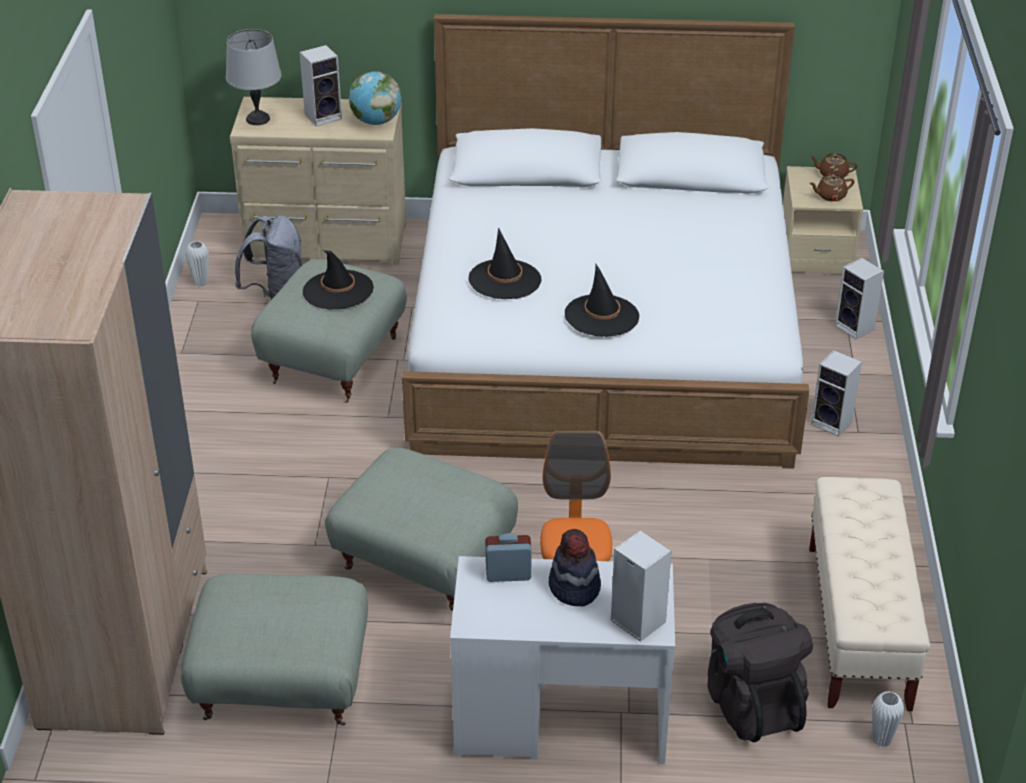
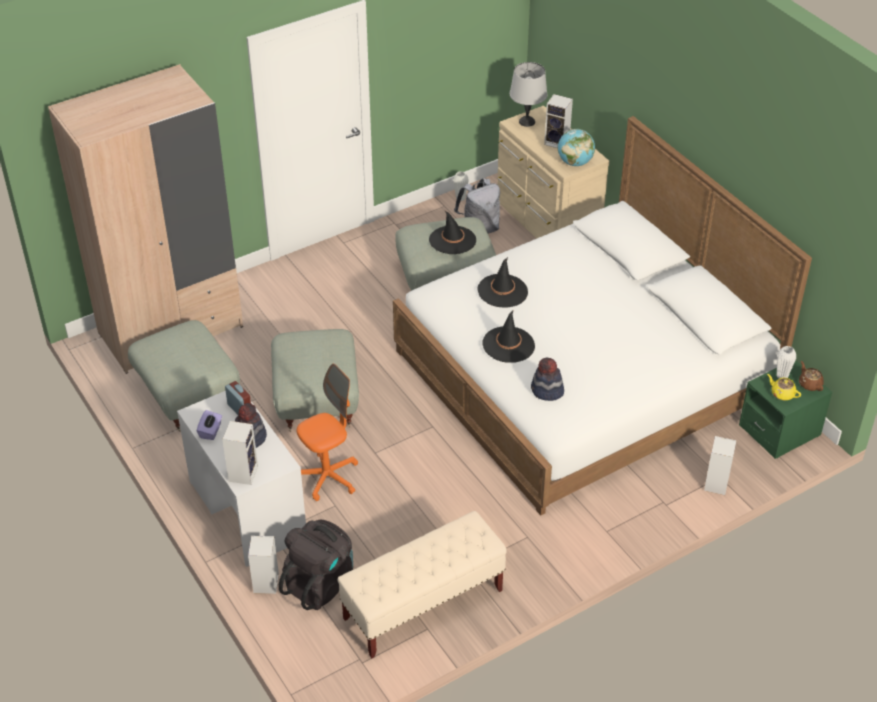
camera: 55 degrees right, 5 degrees up
(526, 620) = (211, 431): none -> purple tissue box
(706, 323) = (547, 391): none -> hat
(815, 253) = (779, 430): beige nightstand -> green nightstand
(830, 196) = (782, 394): brown teapot -> yellow teapot
(833, 423) = (603, 515): speaker -> speaker (266, 584)
(882, 739) = (337, 653): white vase -> white vase (782, 376)

